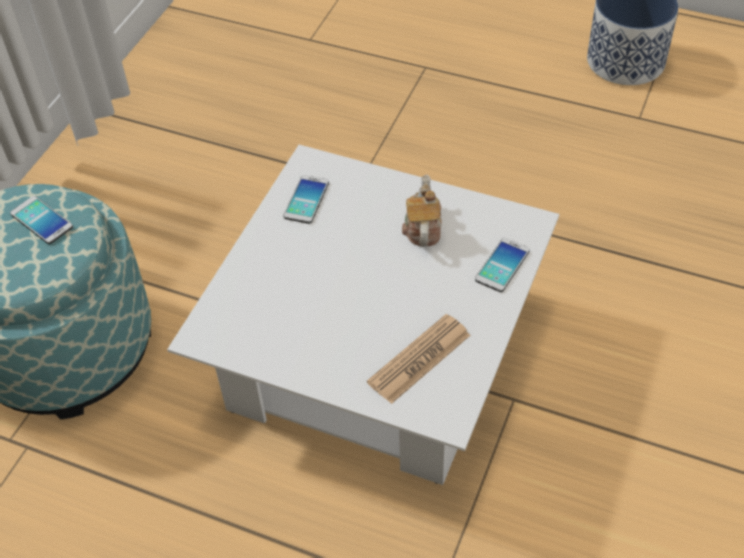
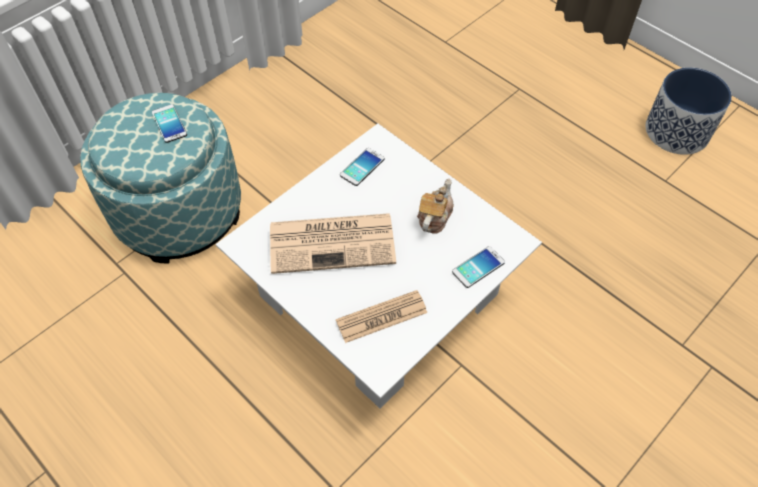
camera: 20 degrees right, 5 degrees up
(317, 296) = (334, 242): none -> newspaper

